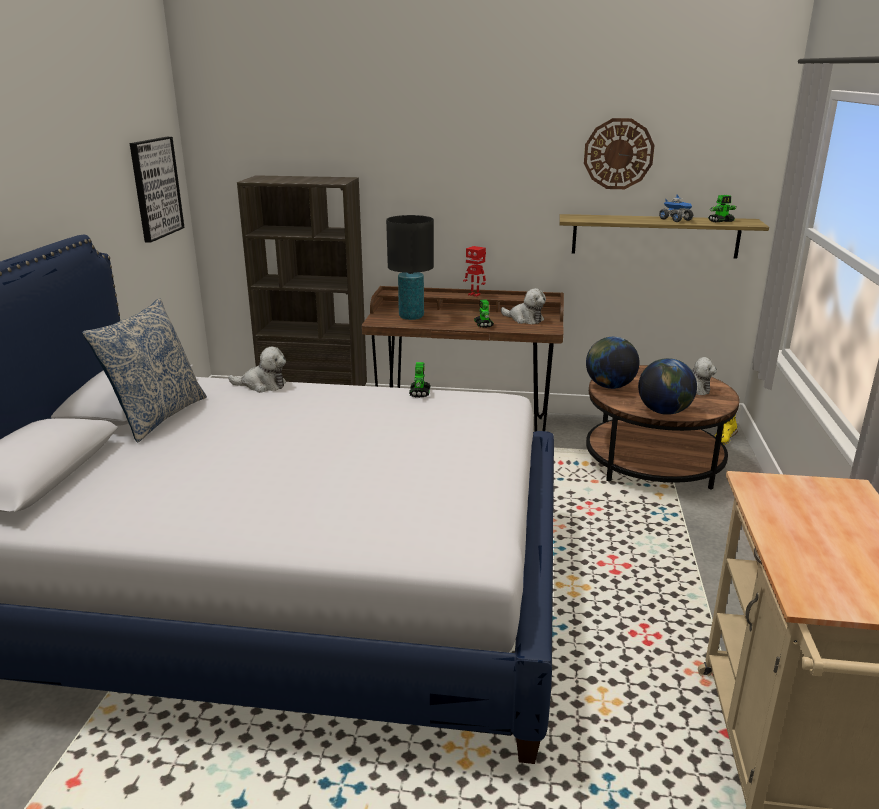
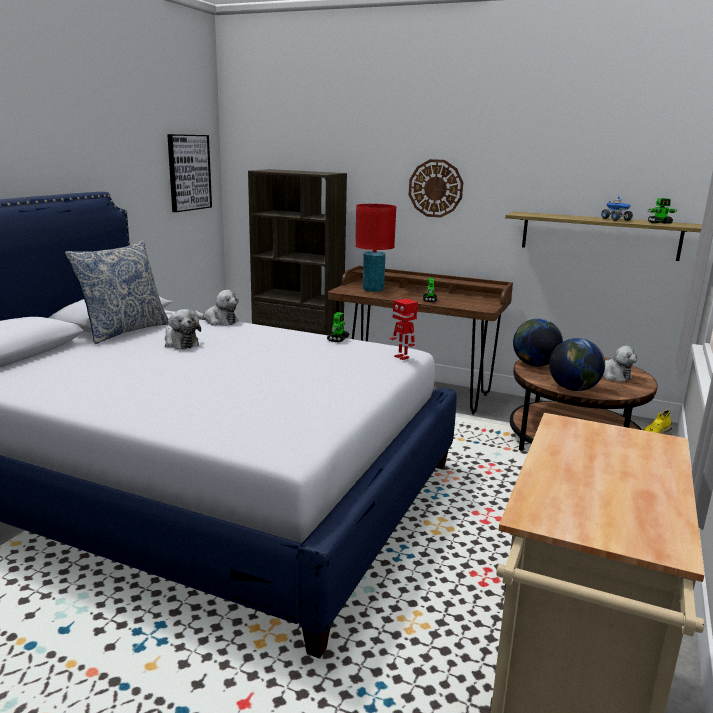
camera: 15 degrees right, 5 degrees down
(411, 317) = (373, 290): black table lamp -> red table lamp
(474, 295) = (433, 277): toy robot -> toy robot (402, 357)
(524, 319) = (469, 300): plush toy -> plush toy (180, 343)
(618, 154) = (568, 159): wall clock -> wall clock (435, 188)

